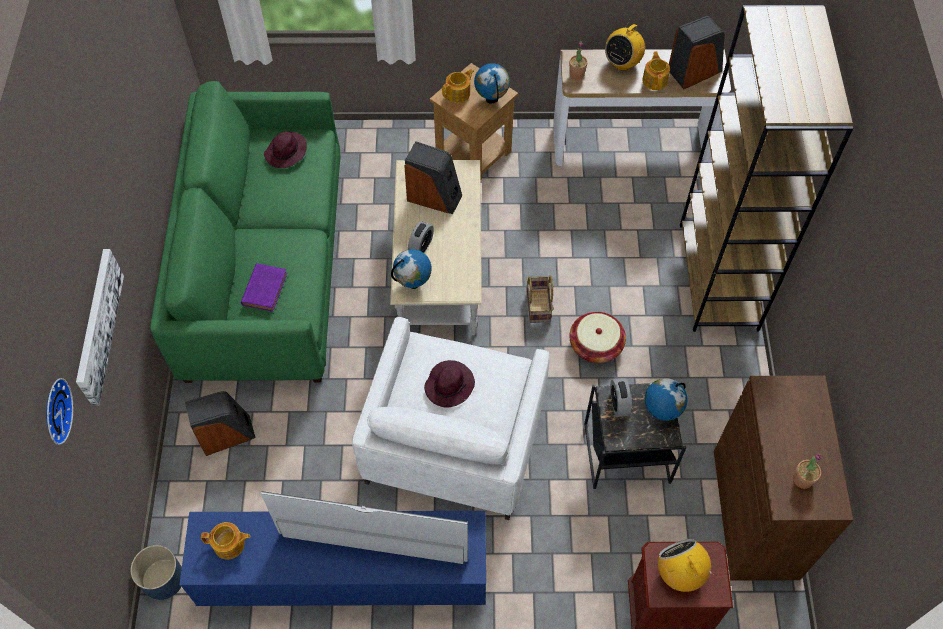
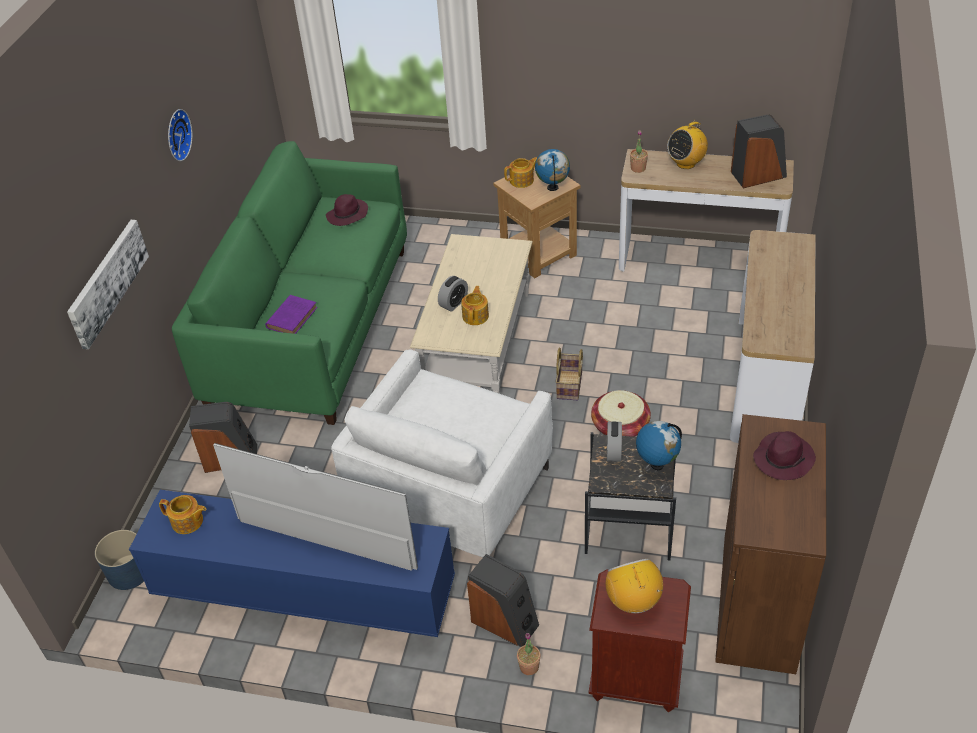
camera: 15 degrees right, 15 degrees down
(54, 411) = (33, 318): wall clock -> wall clock (176, 135)
(413, 284) = (437, 332): globe -> none
(434, 197) = (478, 265): speaker -> speaker (505, 622)
(449, 385) = (444, 413): purple hat -> purple hat (783, 458)
(655, 80) = (715, 179): teapot -> teapot (476, 316)
(719, 277) = (766, 381): brown bookcase -> console table
(802, 479) = (777, 511): potted plant -> potted plant (529, 667)

